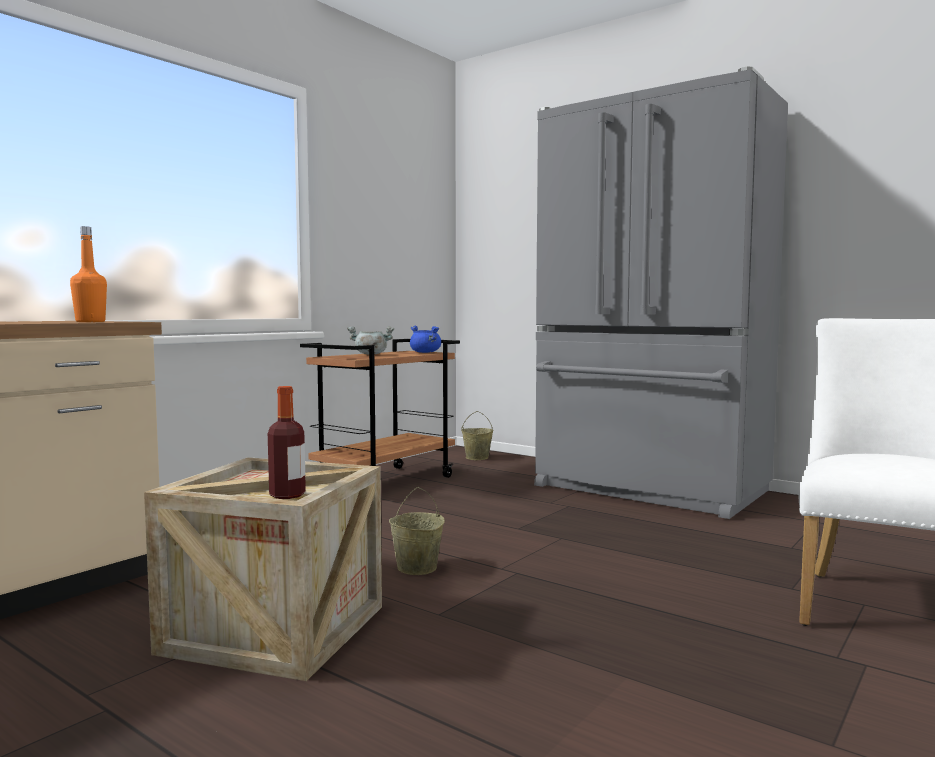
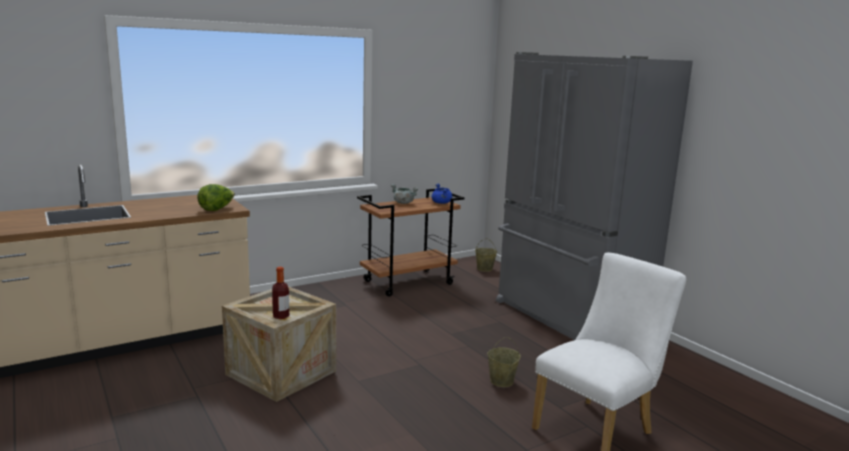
camera: 20 degrees right, 10 degrees up
(90, 322) = (217, 209): orange bottle -> lettuce
(417, 568) = (372, 351): beige bucket -> beige bucket (501, 381)

